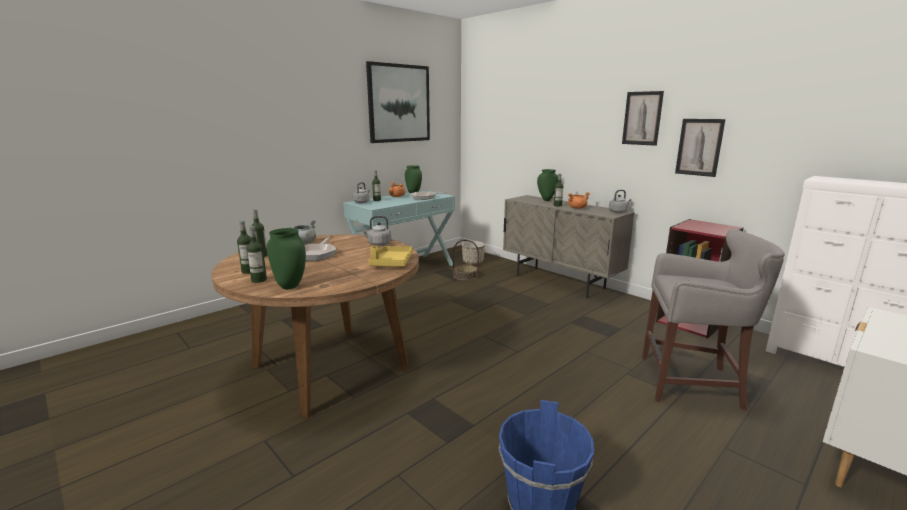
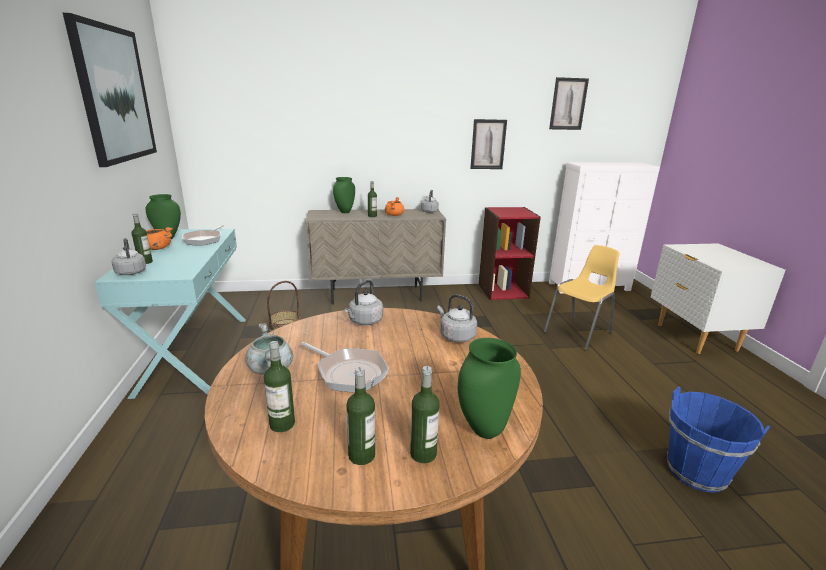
camera: 55 degrees left, 5 degrees up
(391, 263) = (455, 336): yellow tray -> grey kettle
(473, 262) = (260, 307): planter -> none
(642, 118) = (436, 118): picture -> picture (568, 104)
(693, 383) = (579, 333): grey stool -> yellow chair

